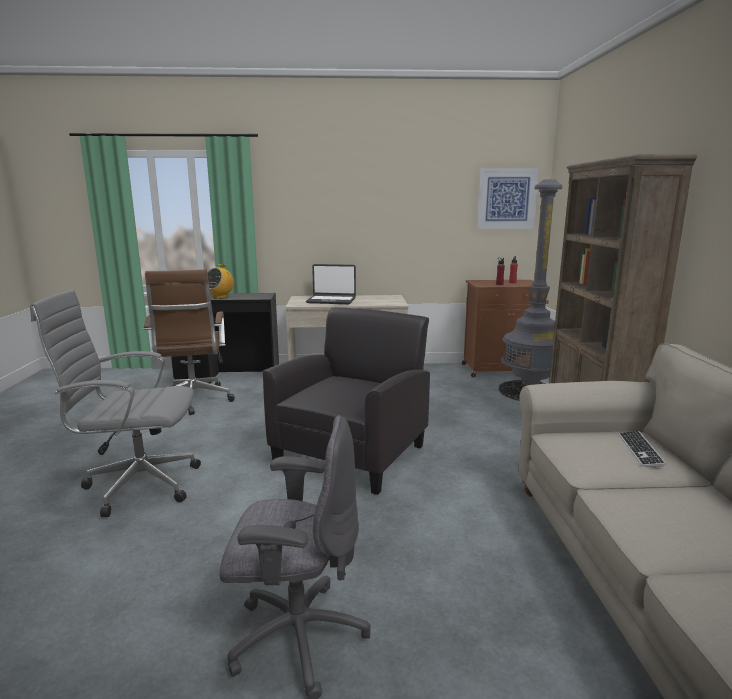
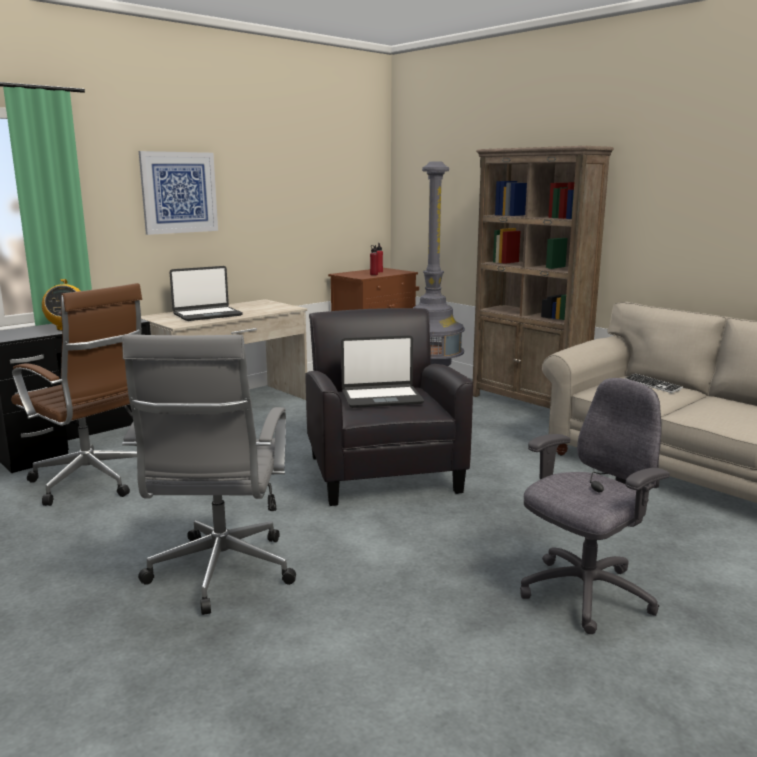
camera: 40 degrees left, 0 degrees up
(137, 485) = (220, 575): grey office chair -> grey office chair turned 45 degrees counterclockwise
(344, 388) = (381, 397): none -> laptop
(507, 198) = (357, 180): picture -> picture (179, 192)

